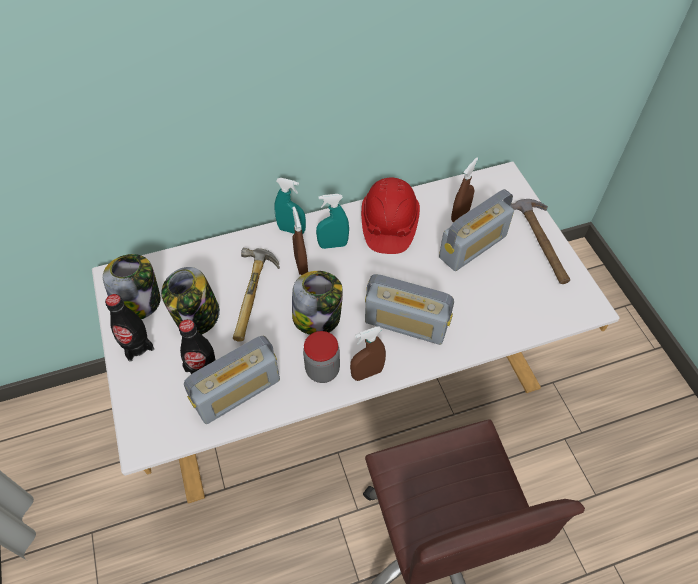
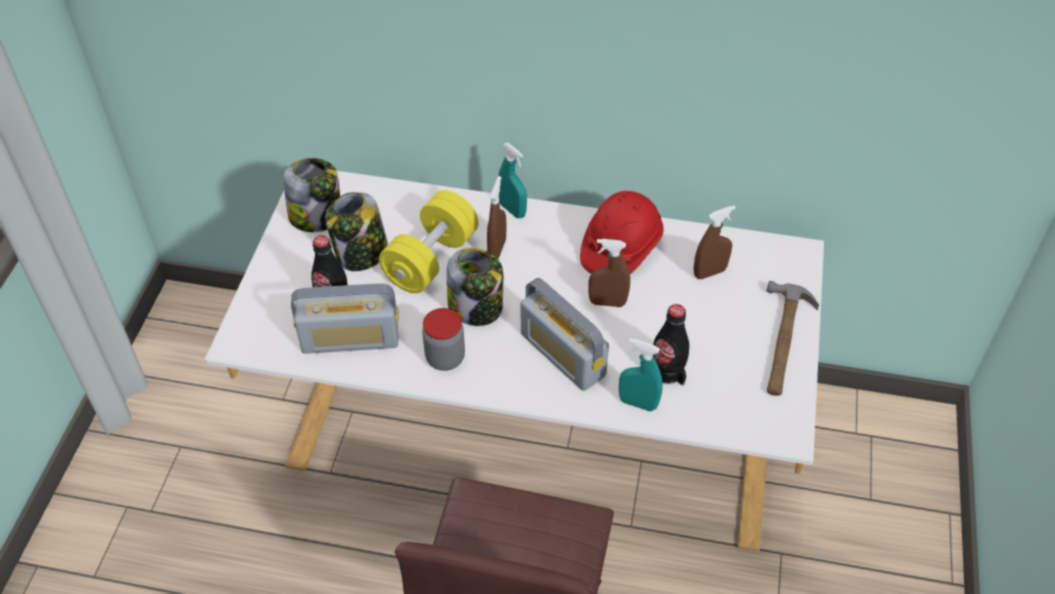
camera: 30 degrees right, 5 degrees down
(137, 345) = (289, 254): black bottle -> black bottle (667, 372)
(256, 296) = (431, 259): hammer -> yellow dumbbell
(333, 245) = (545, 243): turquoise spray bottle -> turquoise spray bottle (638, 403)
(367, 373) = (487, 382): brown spray bottle -> brown spray bottle (607, 302)
(473, 246) = (698, 311): radio -> none

